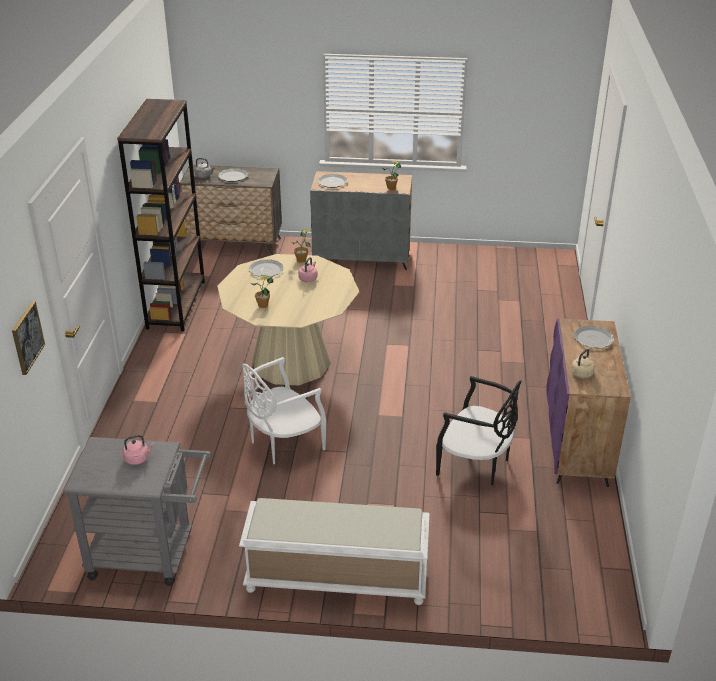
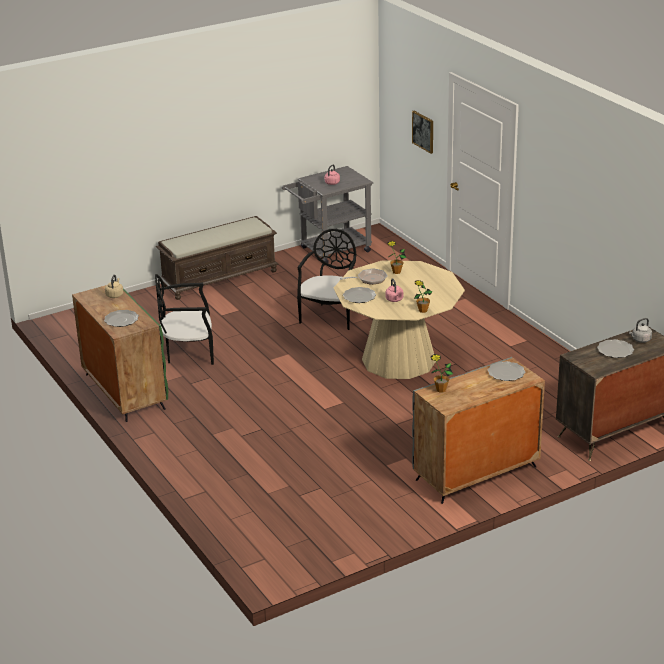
camera: 145 degrees right, 5 degrees down
(176, 304) = (558, 361): brown bookcase -> none
(266, 270) = (436, 293): plate -> plate (359, 296)
(283, 443) = (330, 316): white chair -> black chair
(298, 308) = (369, 279): none -> frying pan
(335, 578) = (219, 278): white bench -> brown bench
(577, 444) = (124, 391): purple cabinet -> green cabinet

